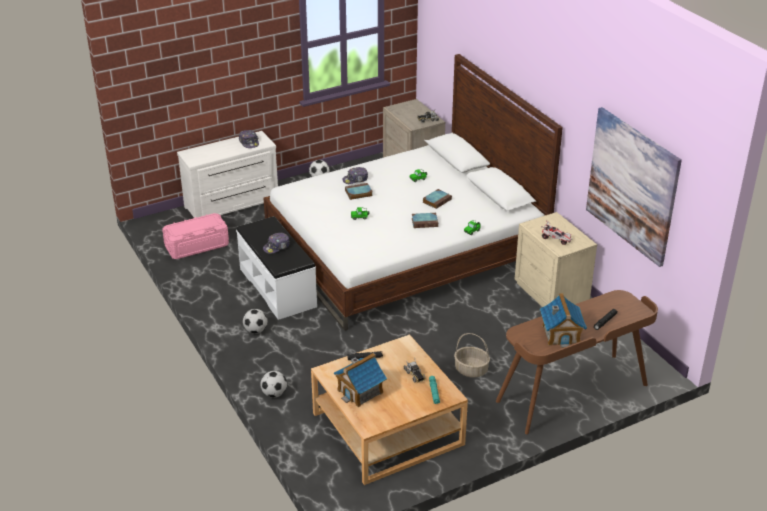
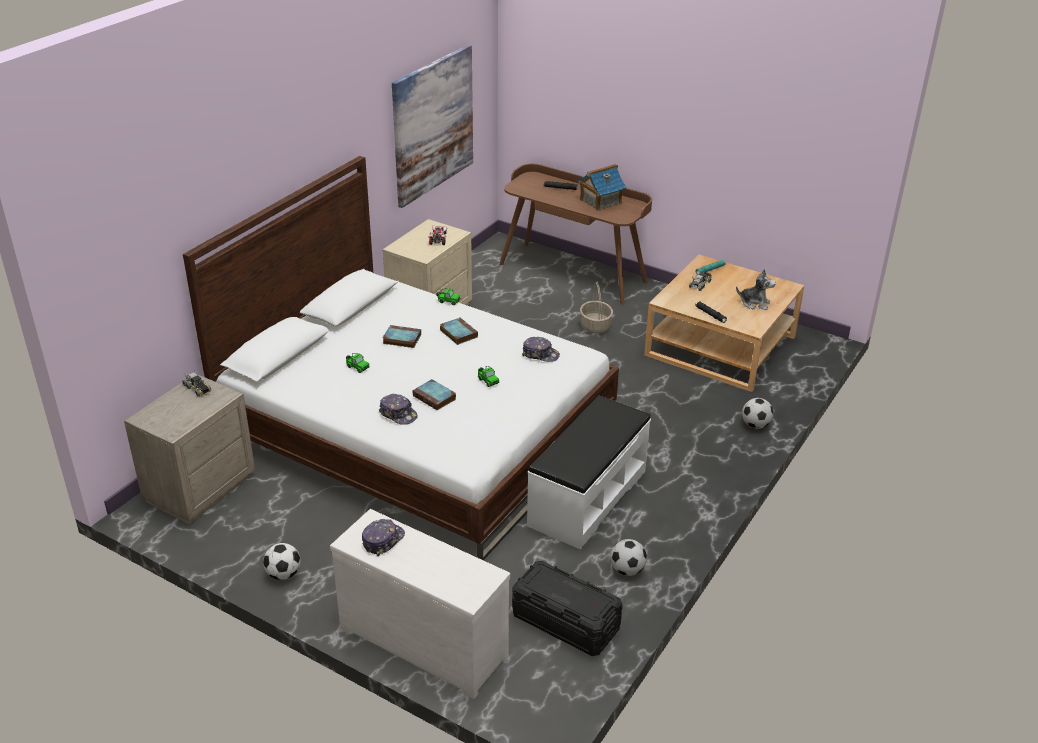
camera: 120 degrees left, 0 degrees up
(196, 246) = (565, 622): pink storage box -> black storage box
(256, 330) = (680, 480): football -> football (627, 570)
(276, 247) = (596, 434): cap -> cap (540, 354)
(360, 391) = (754, 303): toy house -> plush toy

